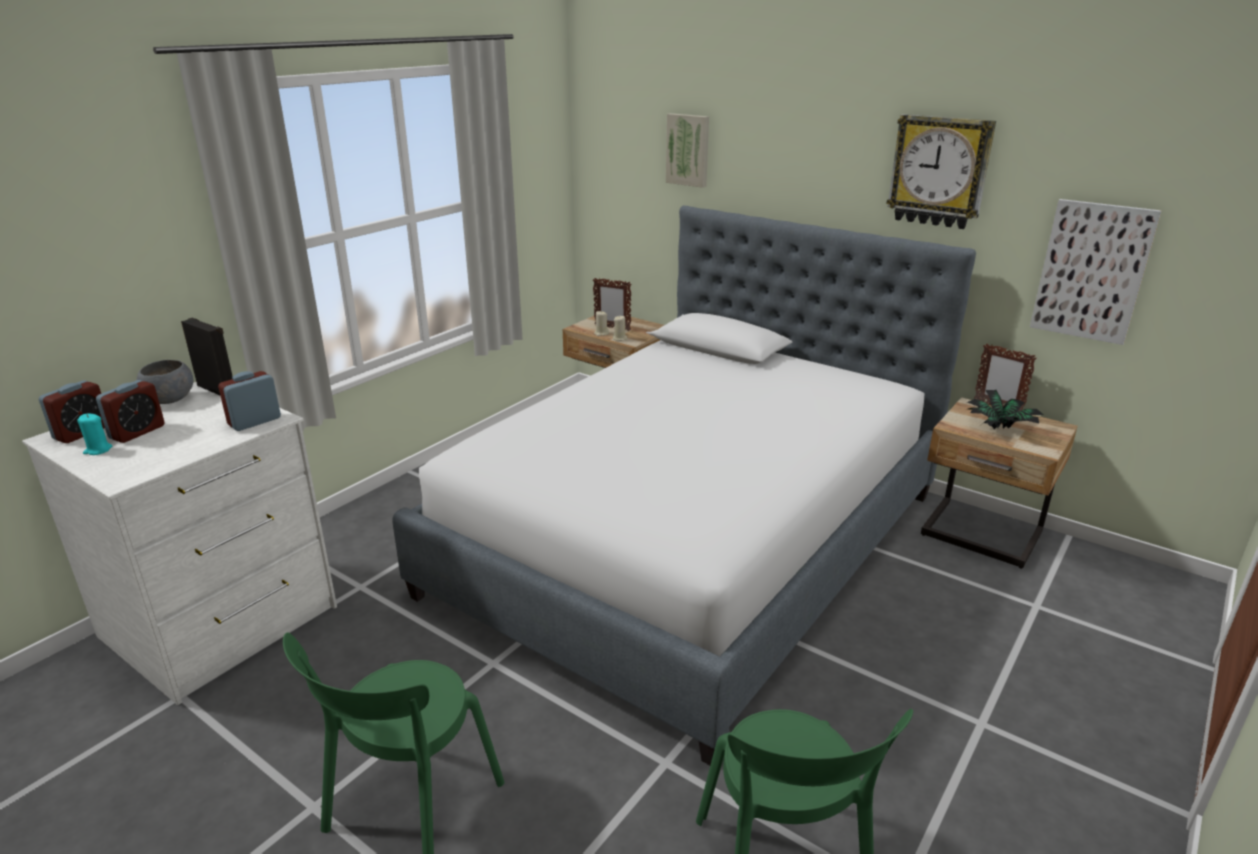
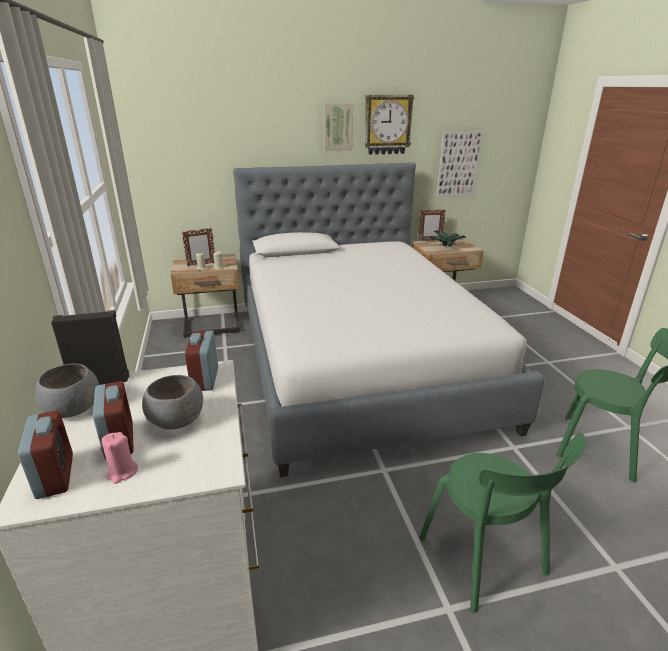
camera: 50 degrees left, 0 degrees up
(98, 450) = (122, 472): turquoise candle -> pink candle
(180, 438) = (177, 420): none -> grey bowl
(688, 150) = (226, 130): picture -> picture (337, 127)

